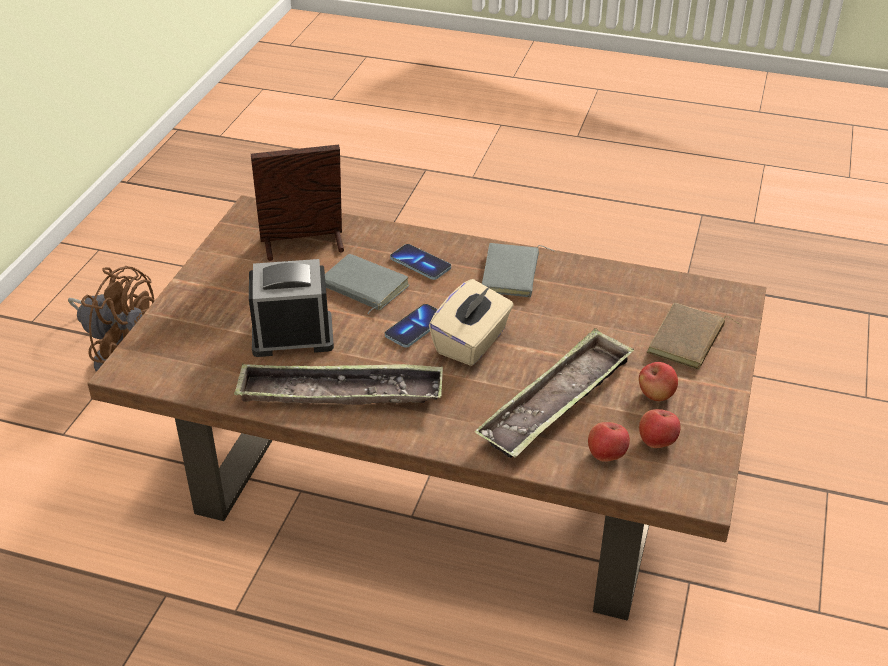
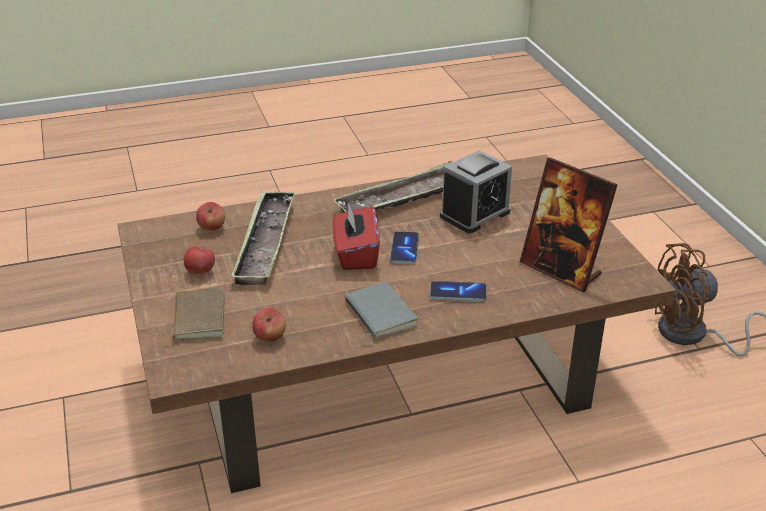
camera: 145 degrees right, 5 degrees down
(303, 245) = (561, 270): picture frame -> picture frame turned 90 degrees clockwise
(362, 287) = (474, 259): grey book -> none
(472, 342) = (356, 255): beige tissue box -> red tissue box
(657, 442) = (183, 245): apple -> apple (270, 337)

